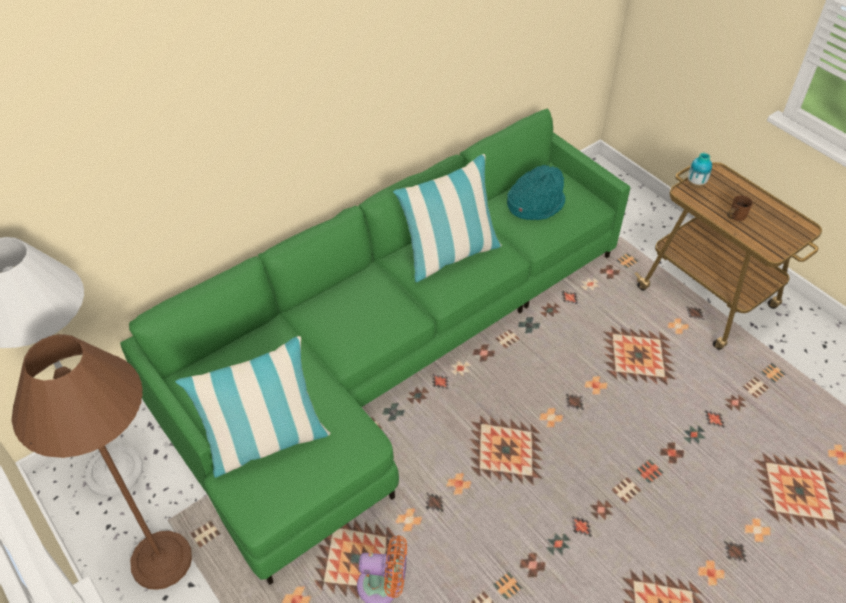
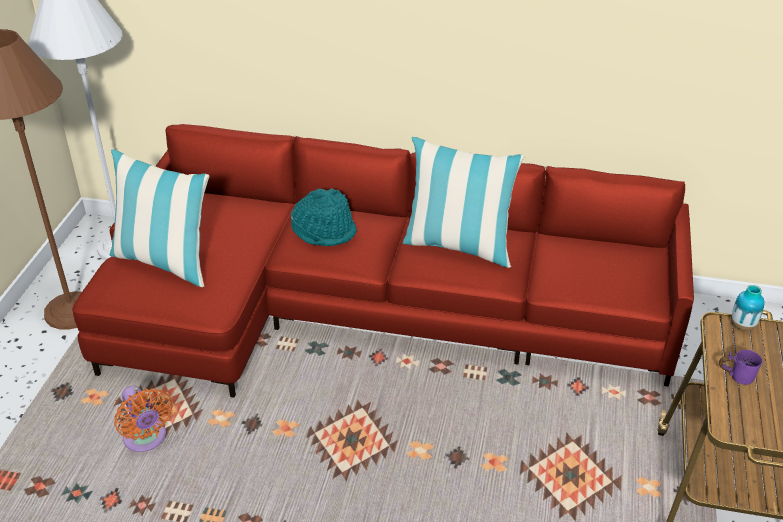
camera: 50 degrees right, 10 degrees down
(387, 354) = (371, 311): green sofa -> red sofa
(535, 204) = (591, 262): turquoise hat -> turquoise hat (324, 231)
(733, 217) = (736, 375): brown mug -> purple mug

